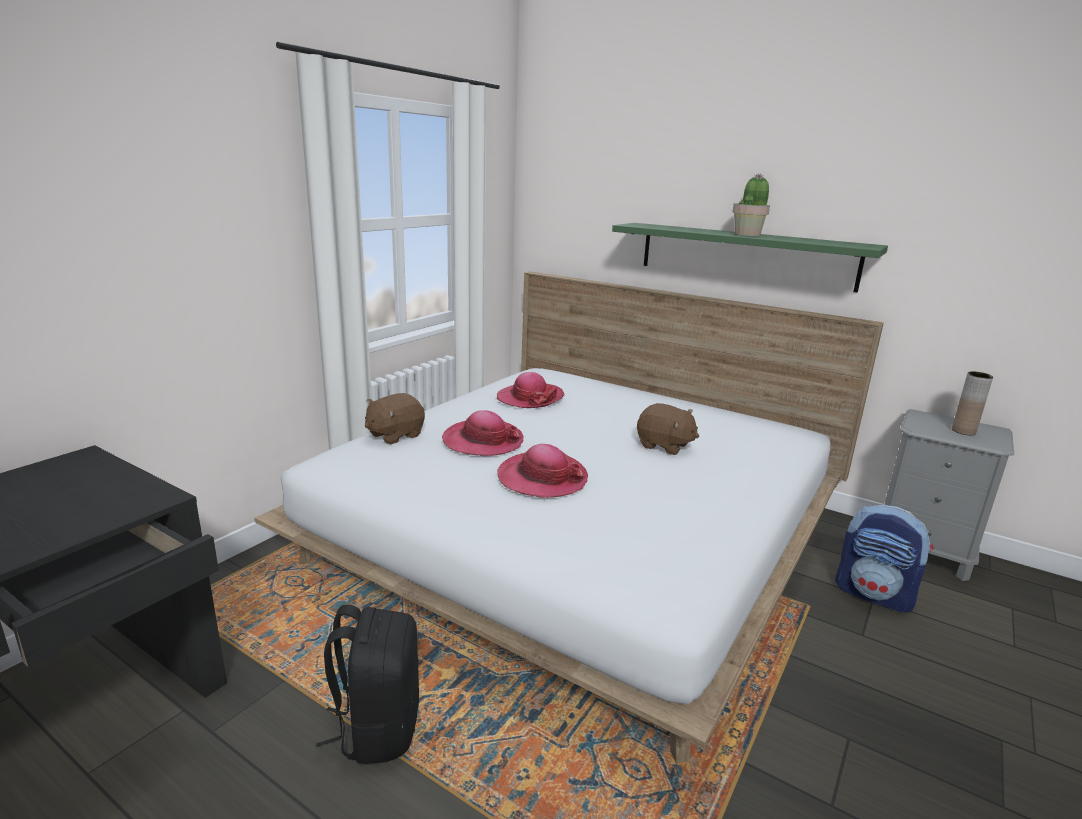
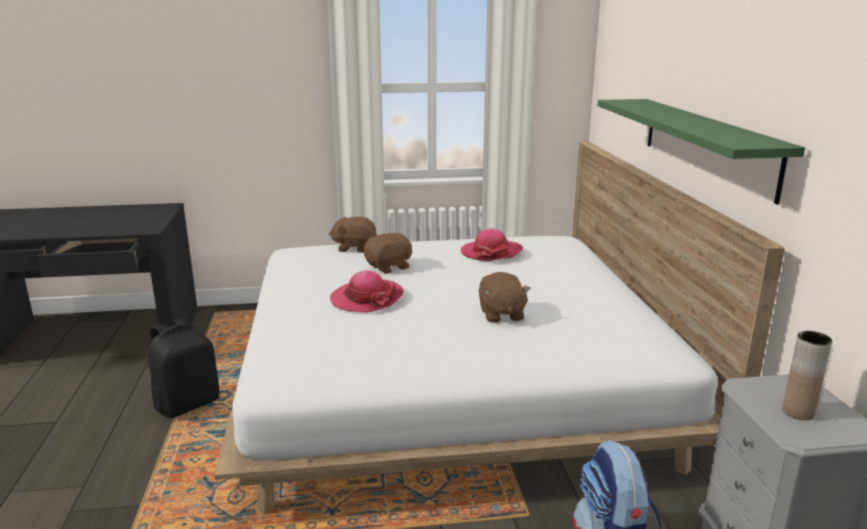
camera: 50 degrees right, 0 degrees up
(483, 441) = (389, 267): hat -> brown plush toy
(747, 234) = (687, 119): potted plant -> none

